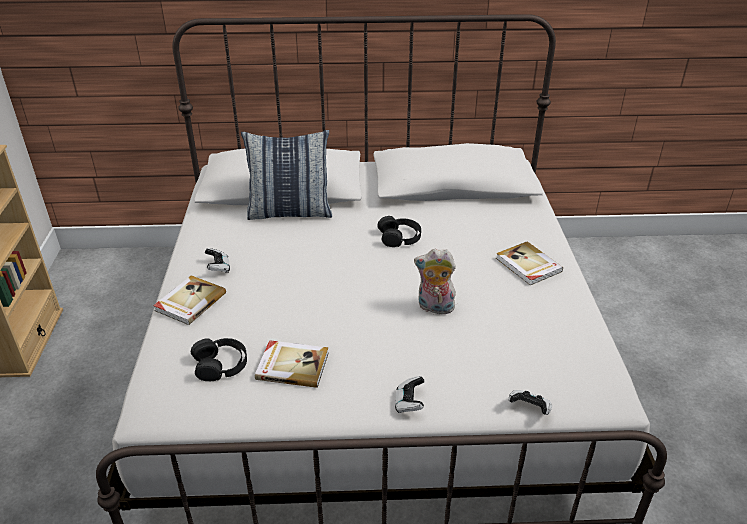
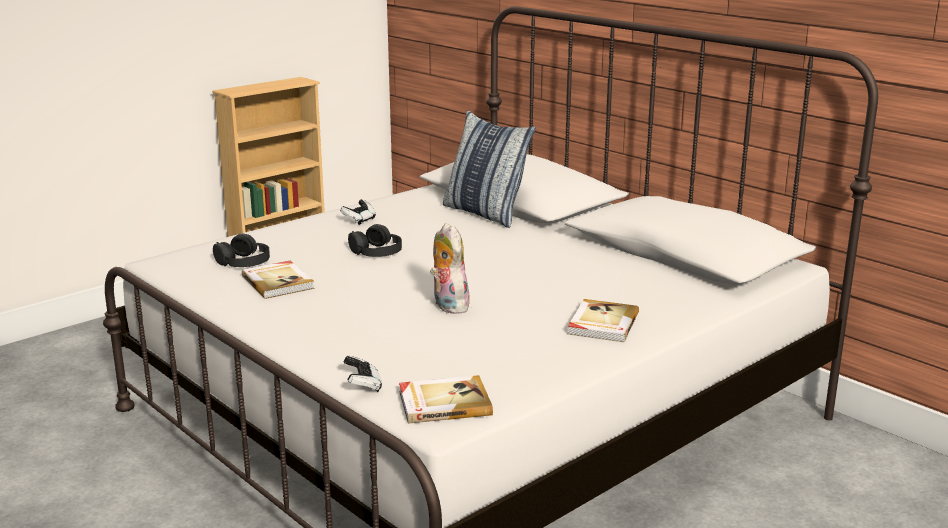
camera: 50 degrees right, 15 degrees down
(189, 302) = (301, 227): book -> book (443, 403)
(400, 237) = (533, 260): black headphones -> black headphones (376, 251)
(409, 403) = (296, 335): game controller -> none

